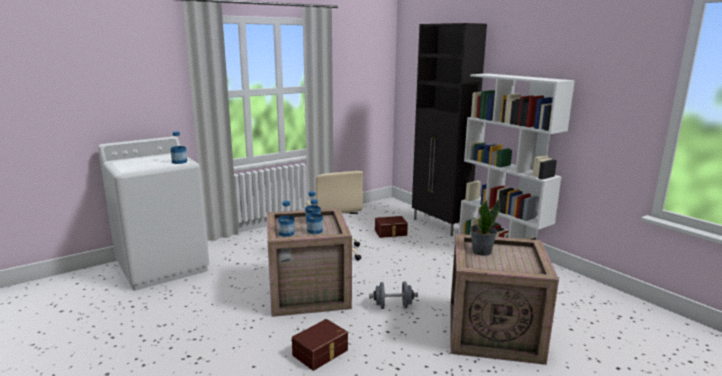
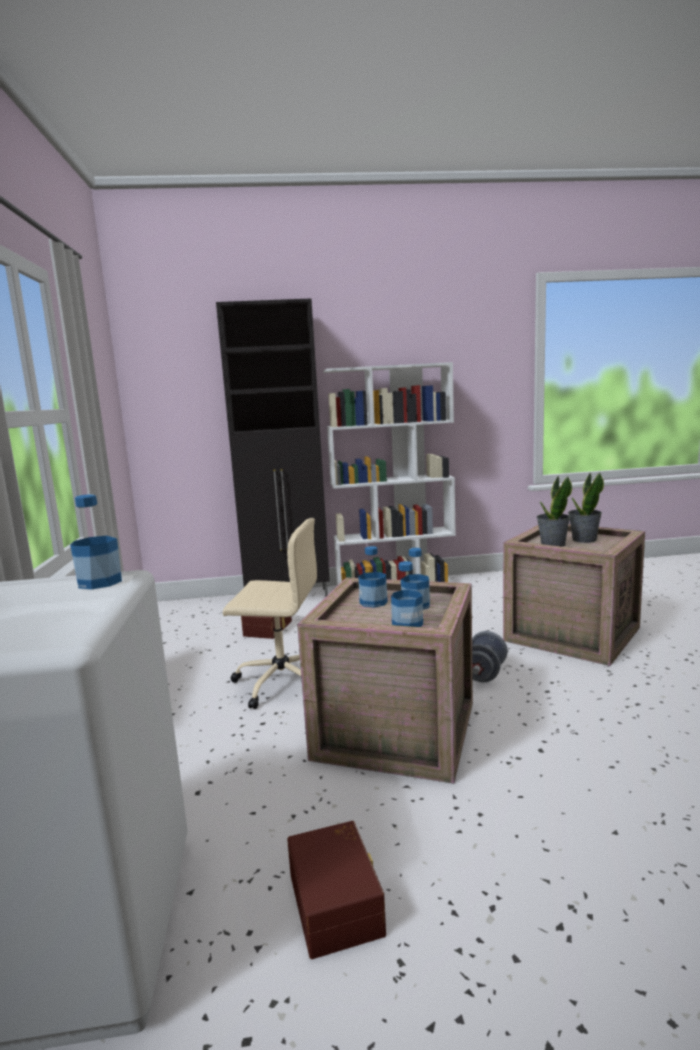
camera: 60 degrees left, 5 degrees down
(321, 353) = (588, 753): brown storage box -> brown storage box (338, 902)
(510, 261) = (584, 540): none -> potted plant

